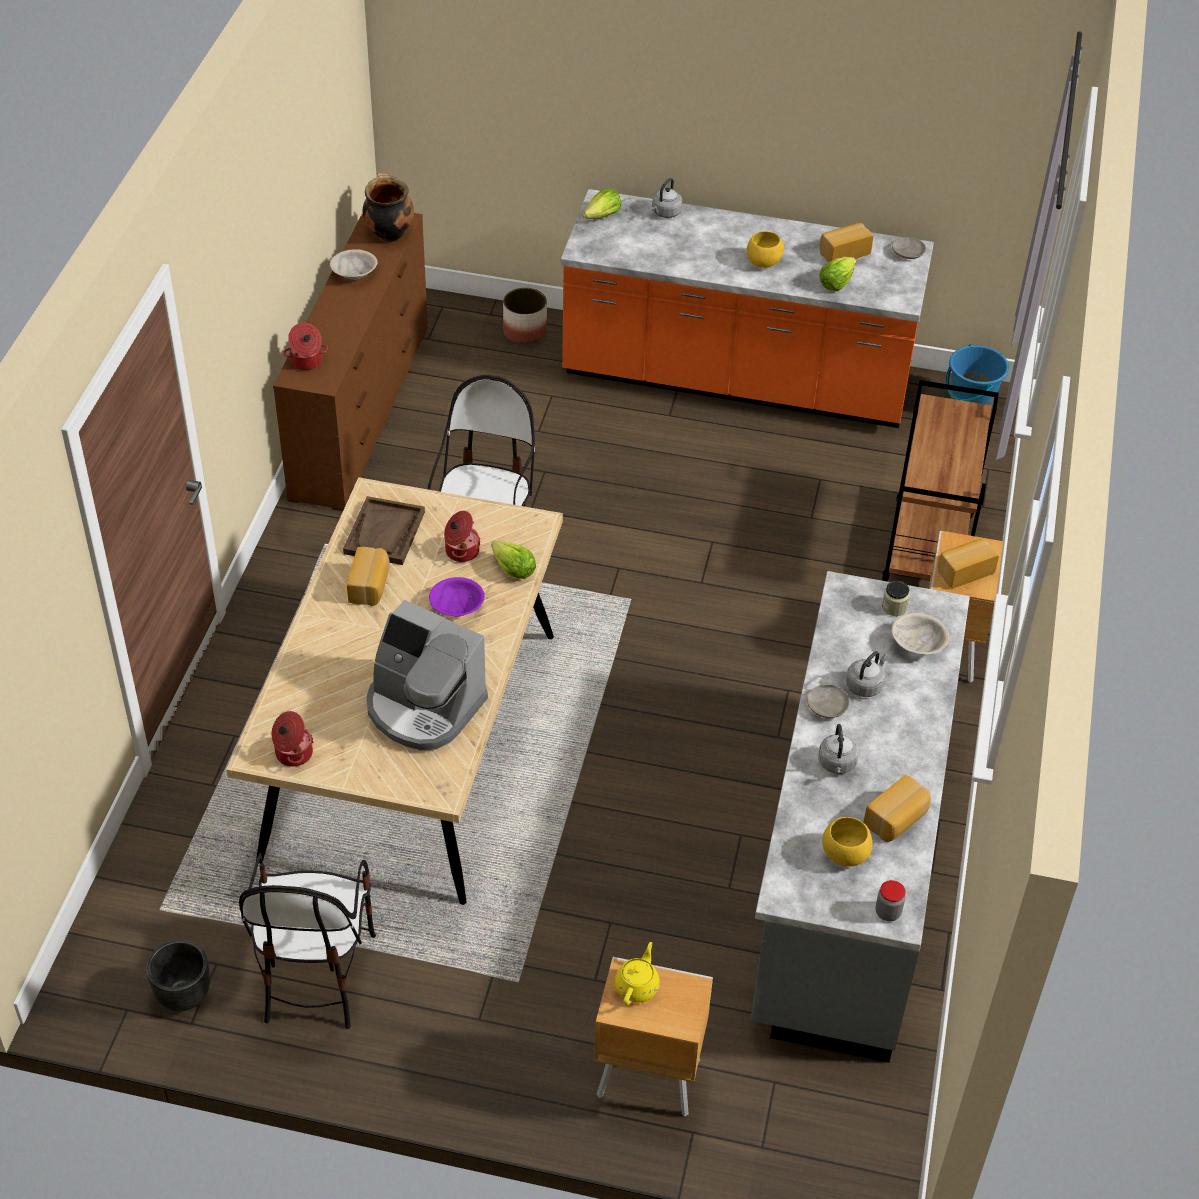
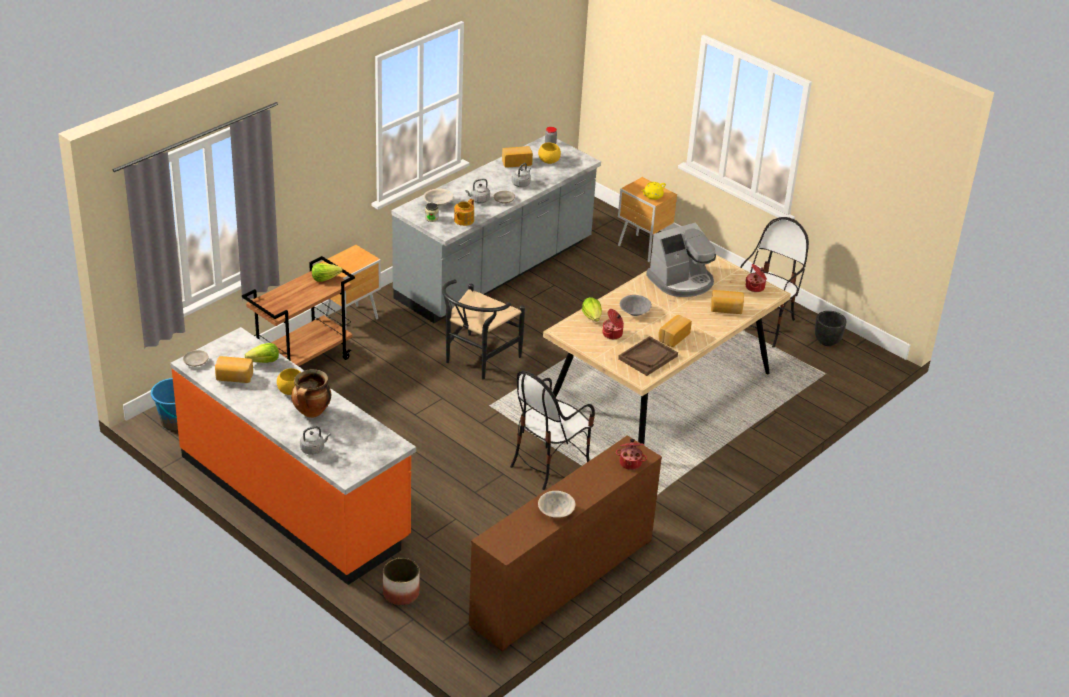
camera: 150 degrees left, 10 degrees down
(389, 233) = (508, 534): cooking pot -> cooking pot (312, 412)
(423, 707) = (681, 281): coffee machine -> coffee machine turned 90 degrees clockwise
(457, 607) = (635, 312): purple bowl -> grey bowl
(602, 216) = (357, 464): lettuce -> lettuce (325, 278)
(712, 666) = (476, 360): none -> black chair
(844, 626) = (463, 220): none -> teapot
(964, 571) = (354, 259): bread -> bread (726, 309)

